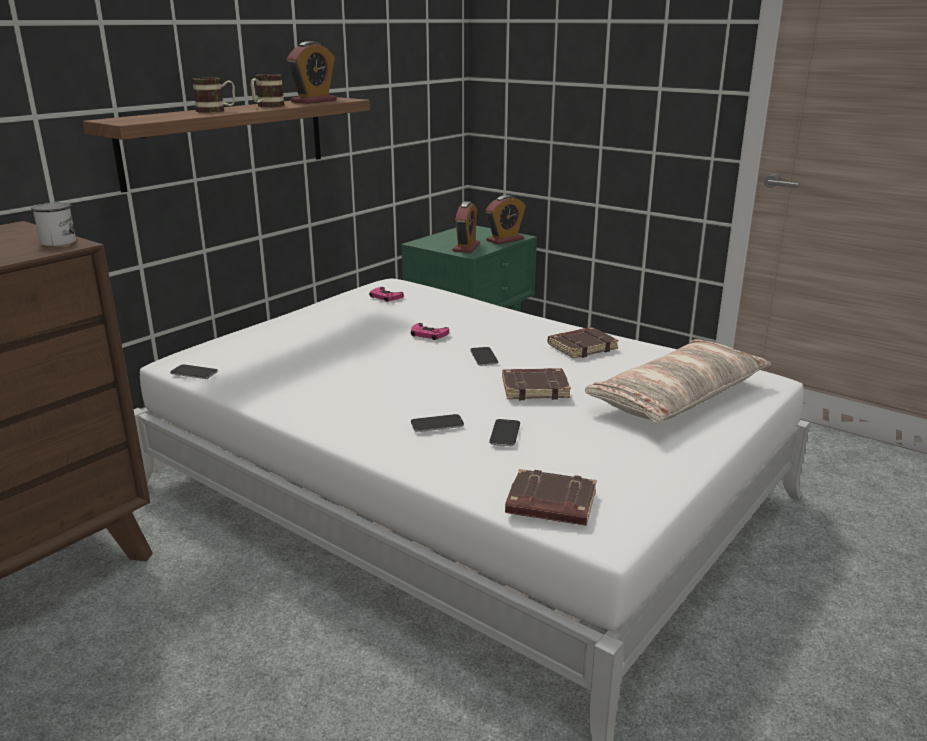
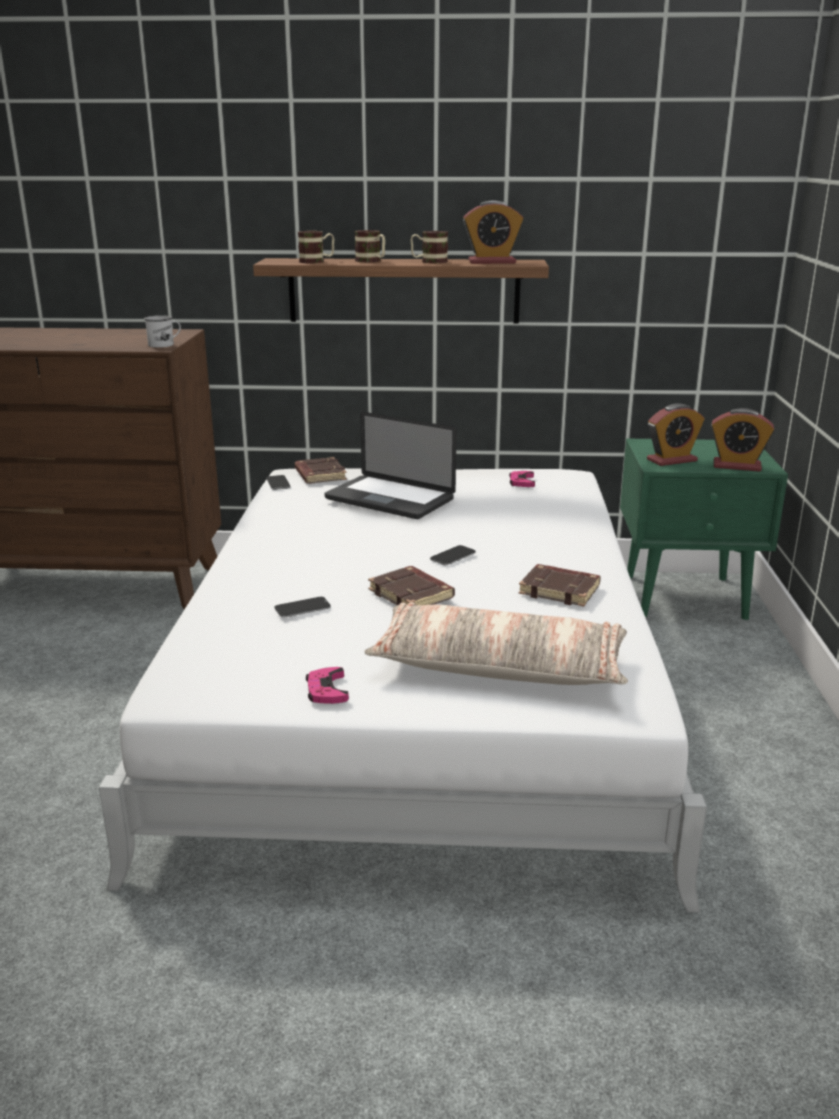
camera: 55 degrees right, 0 degrees up
(168, 116) = (317, 261): none -> mug
(331, 343) = (389, 499): none -> laptop
(428, 335) = (468, 523): pink game controller -> pink game controller (326, 690)
(437, 424) = (288, 579): phone -> none
(549, 505) = (195, 660): brown book -> brown book (319, 475)

